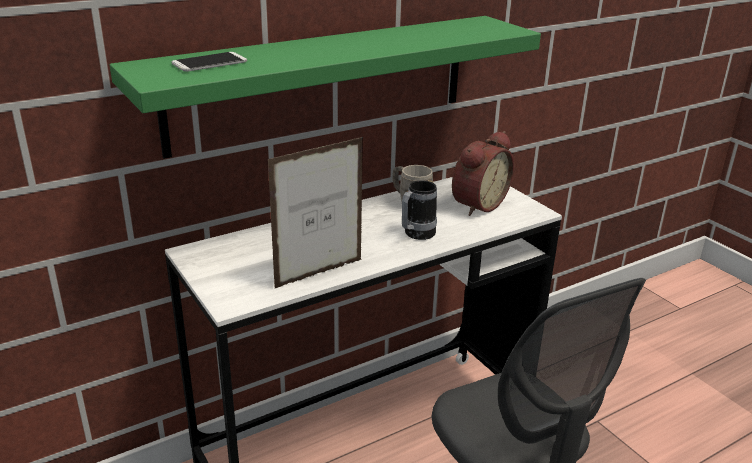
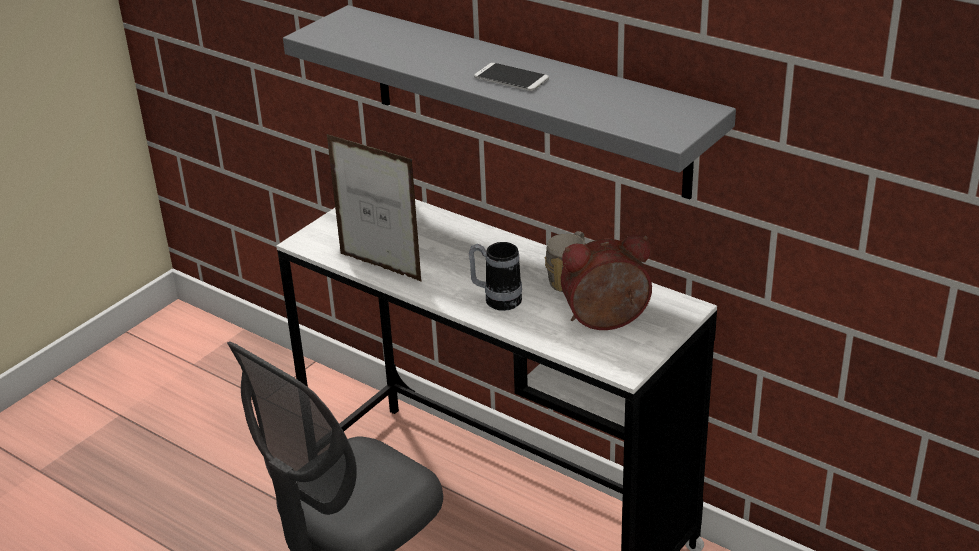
camera: 70 degrees right, 5 degrees up
(209, 63) = (378, 35): phone -> phone (511, 78)
(323, 82) = (525, 100): green shelf -> grey shelf
(476, 204) = (606, 322): alarm clock -> alarm clock turned 150 degrees clockwise

